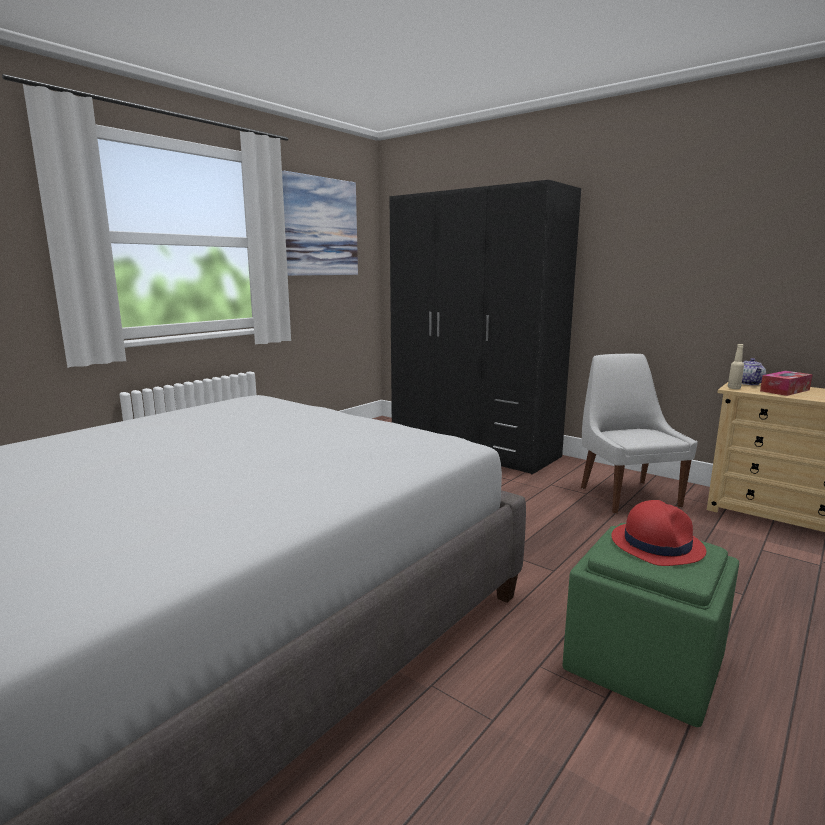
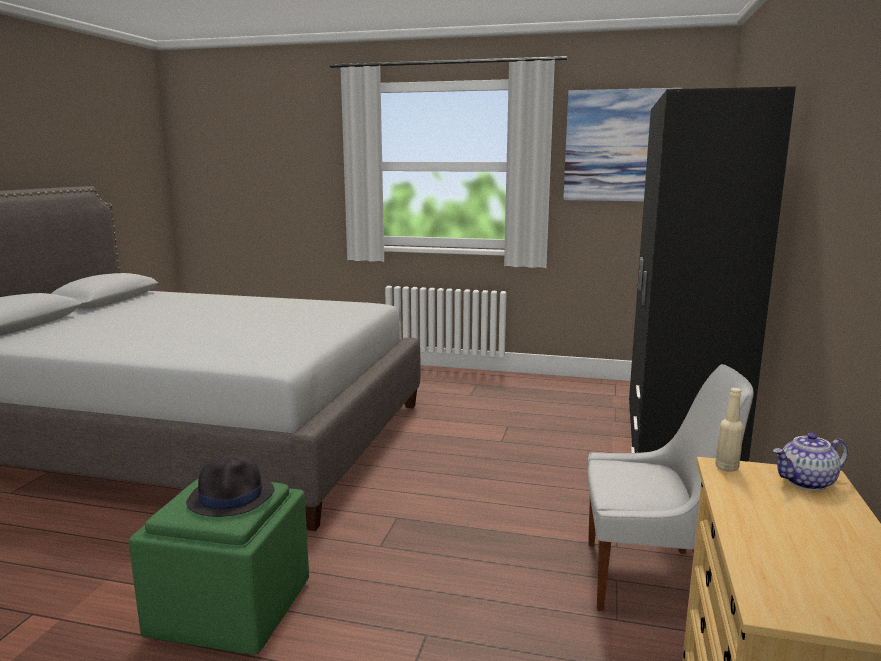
camera: 65 degrees right, 0 degrees up
(627, 495) = (650, 579): white chair -> white chair turned 45 degrees clockwise
(656, 544) = (232, 497): red hat -> black hat
(784, 390) = (784, 510): tissue box -> none

